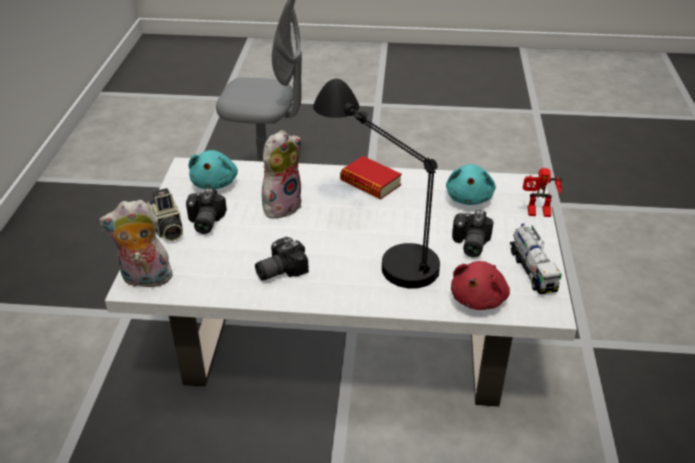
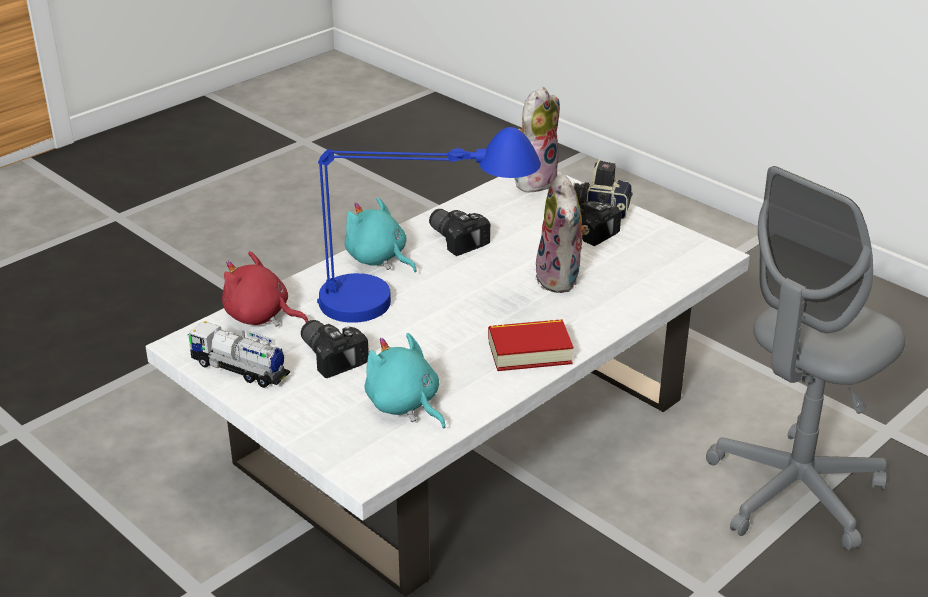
camera: 130 degrees right, 5 degrees down
(215, 183) = (658, 259): turquoise plush toy -> turquoise plush toy (378, 259)
(279, 269) = (458, 239): camera -> camera turned 45 degrees counterclockwise
(377, 242) = (419, 304): black table lamp -> blue table lamp
(479, 298) = (261, 316): red plush toy -> red plush toy turned 45 degrees counterclockwise
(537, 213) = (305, 436): toy robot -> none

